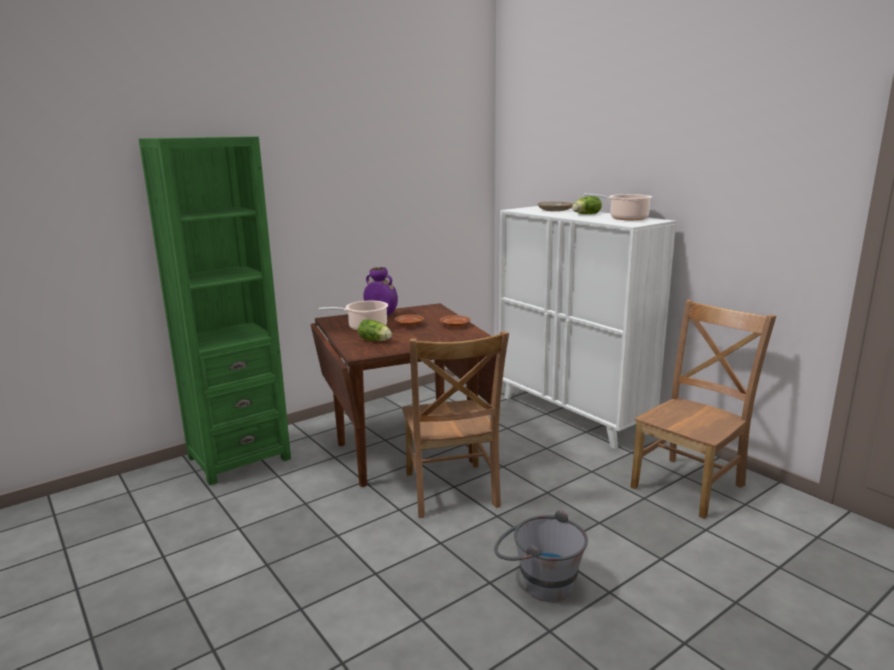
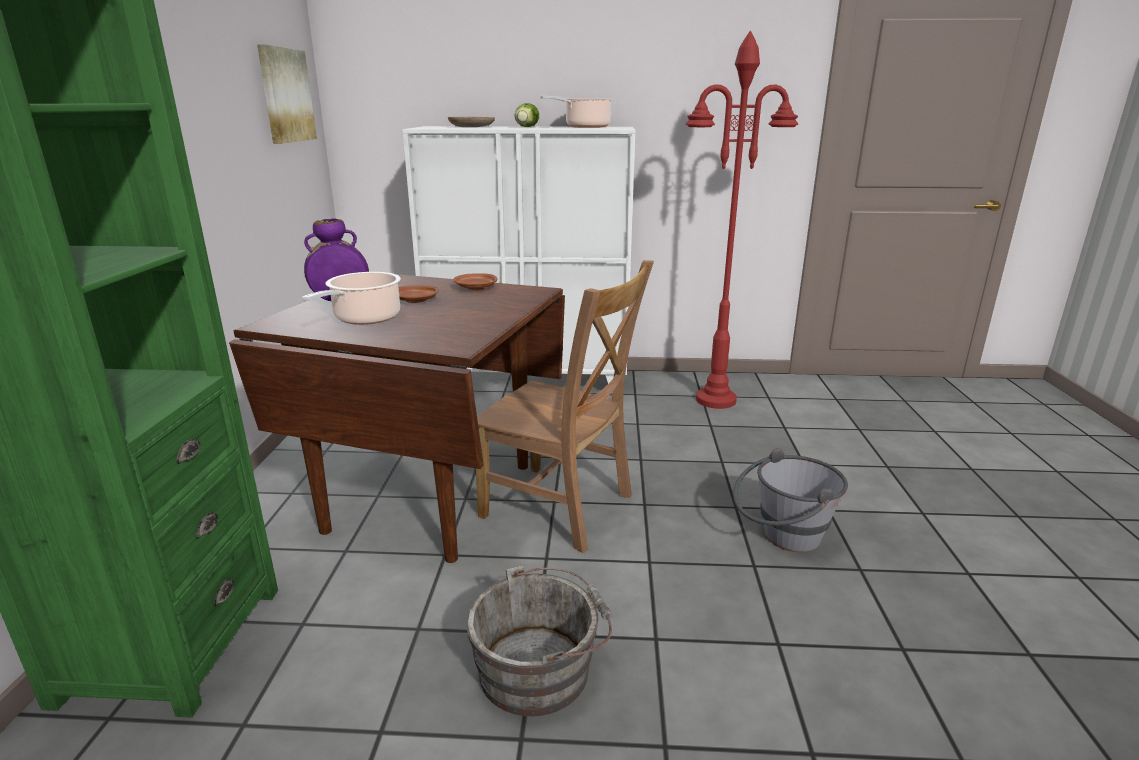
camera: 50 degrees left, 5 degrees up
(315, 548) = (541, 668): none -> grey bucket
(376, 341) = (432, 327): lettuce -> none
(451, 183) = (285, 95): none -> picture
(690, 484) = (716, 400): brown chair -> red floor lamp

